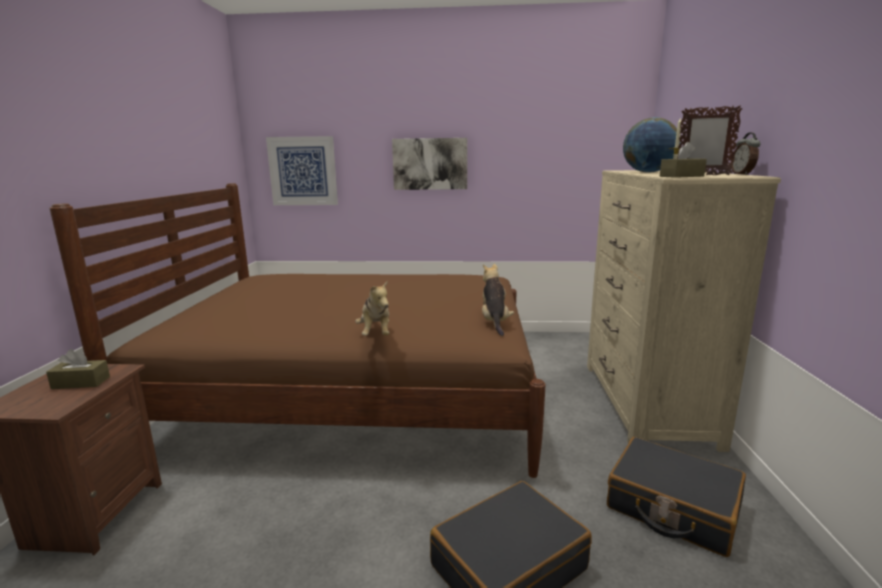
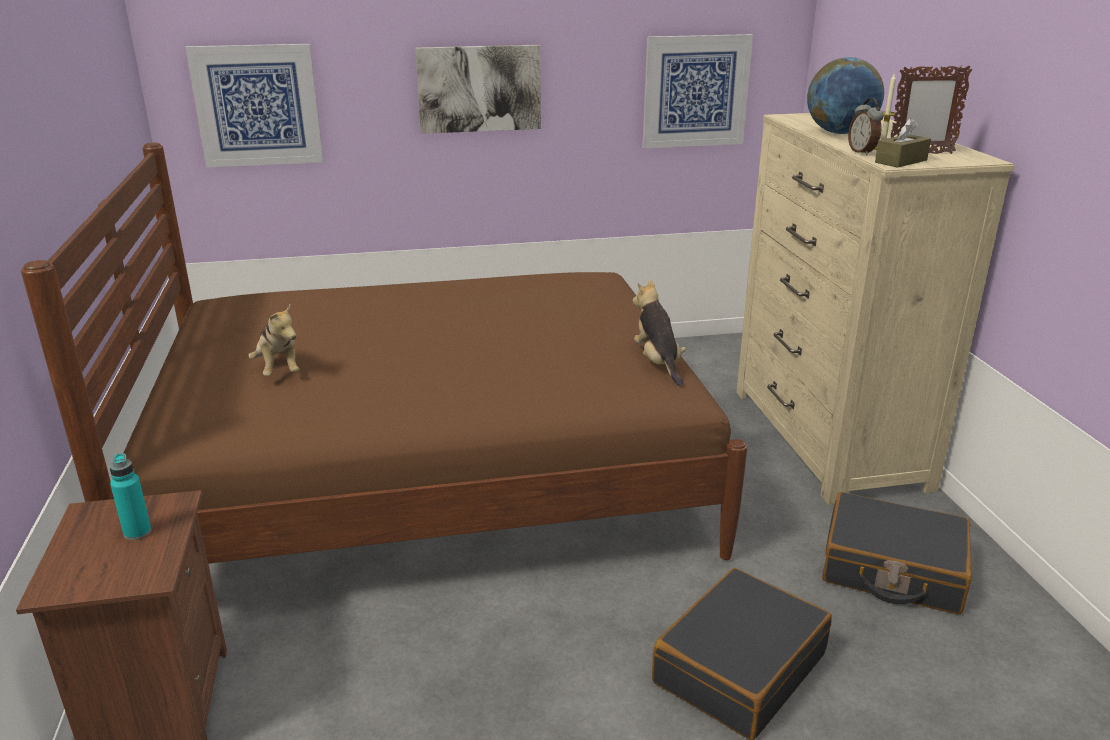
camera: 15 degrees left, 10 degrees up
(81, 383) = (137, 532): brown tissue box -> turquoise bottle
(376, 334) = (515, 402): plush toy -> plush toy (279, 370)
(570, 168) = (695, 91): none -> picture
(742, 174) = (964, 148): alarm clock -> alarm clock (862, 152)

